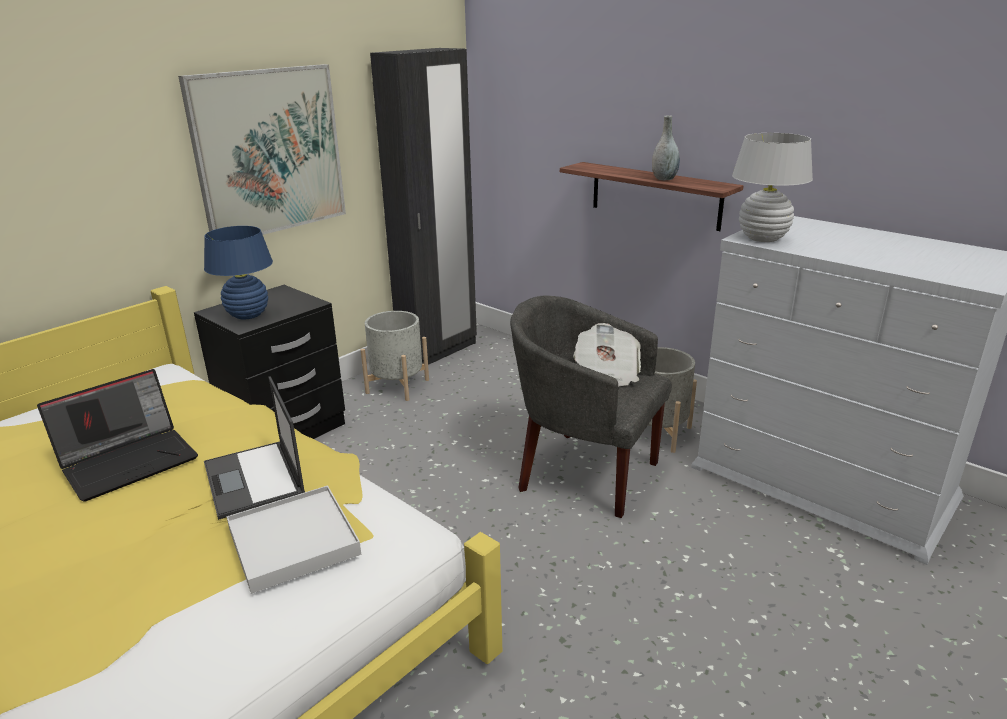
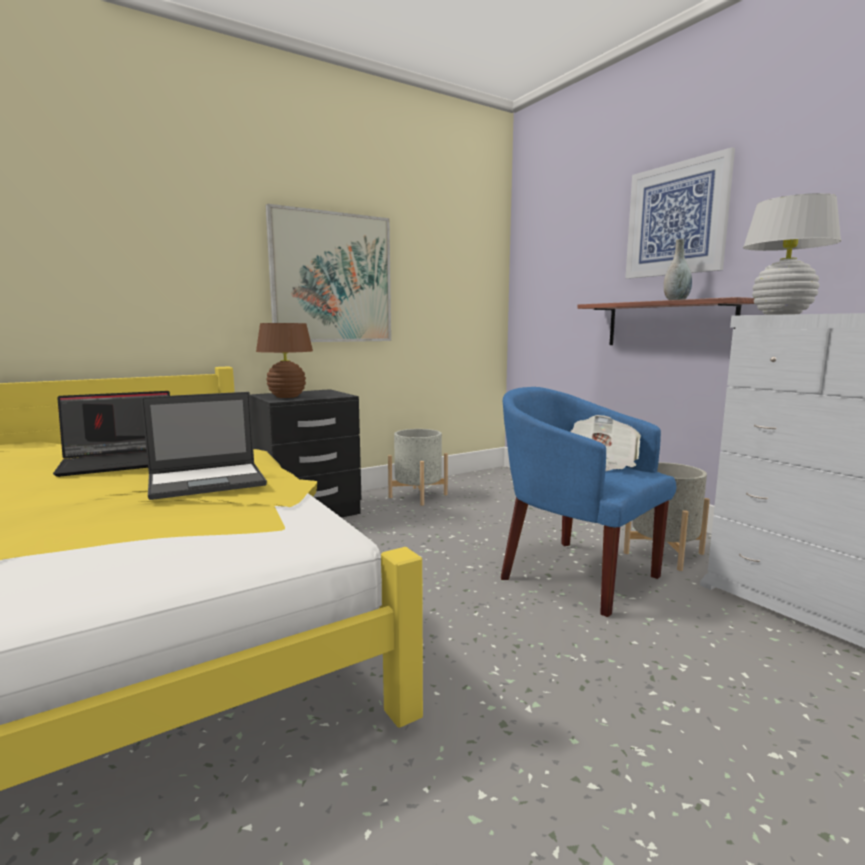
camera: 15 degrees right, 15 degrees down
(248, 315) = (287, 397): blue table lamp -> brown table lamp
(254, 480) = (208, 481): laptop -> laptop turned 105 degrees counterclockwise
(293, 542) = (200, 520): white tray -> none
(438, 352) = (463, 479): black wardrobe -> none
(583, 472) = (574, 573): grey armchair -> blue armchair
(662, 84) = (676, 219): none -> picture

